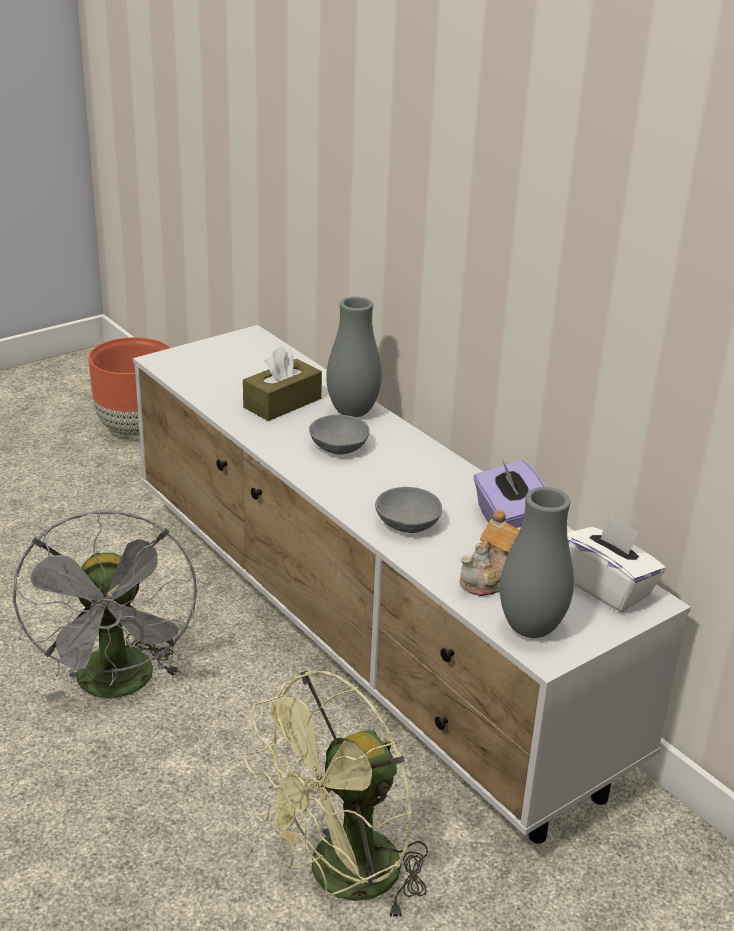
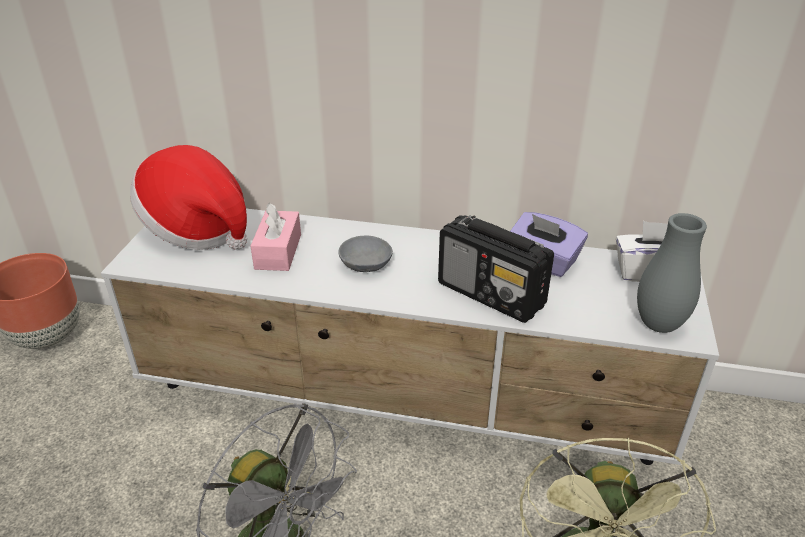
camera: 40 degrees left, 5 degrees up
(245, 357) = (197, 229): none -> hat
(282, 403) = (278, 251): brown tissue box -> pink tissue box
(352, 412) = (337, 234): grey vase -> none
(410, 523) = (491, 295): grey bowl -> radio
(492, 579) = (591, 304): teapot -> none

